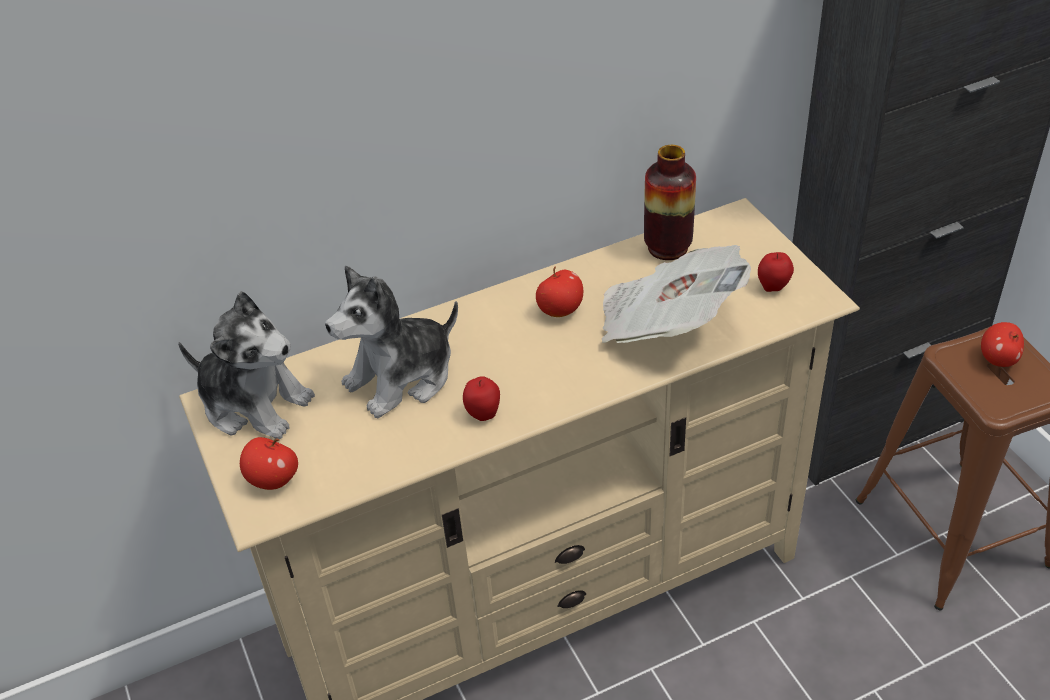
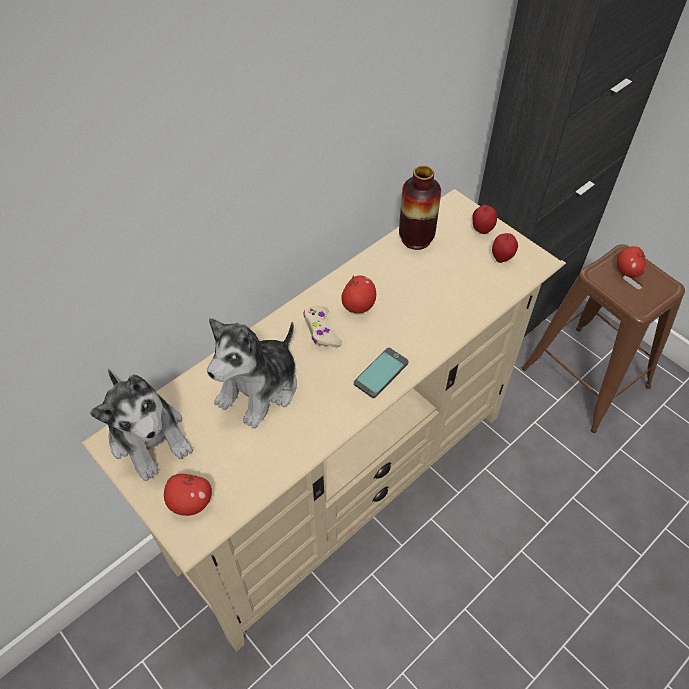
camera: 20 degrees left, 10 degrees up
(255, 403) = (149, 436): plush toy -> plush toy turned 45 degrees clockwise
(483, 414) = (334, 406): apple -> apple (482, 230)
(502, 330) = (321, 331): none -> beige game controller
(556, 389) = (380, 373): none -> phone
(667, 323) = (439, 302): newspaper -> none

